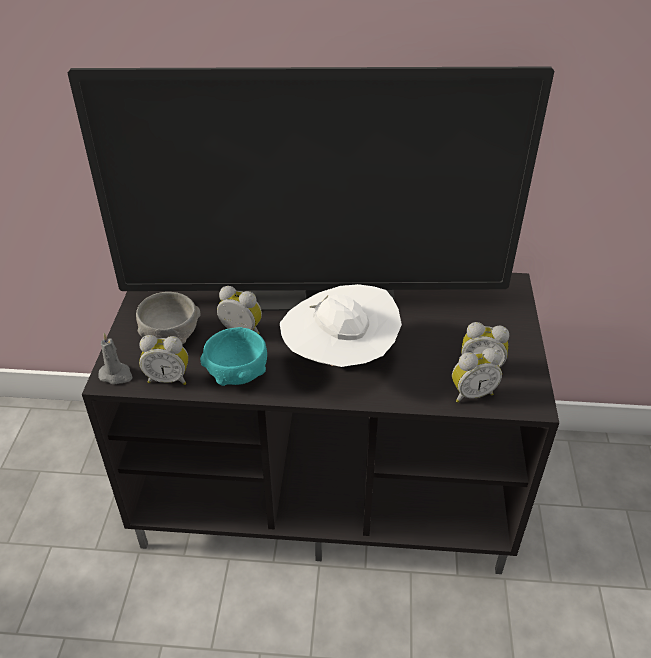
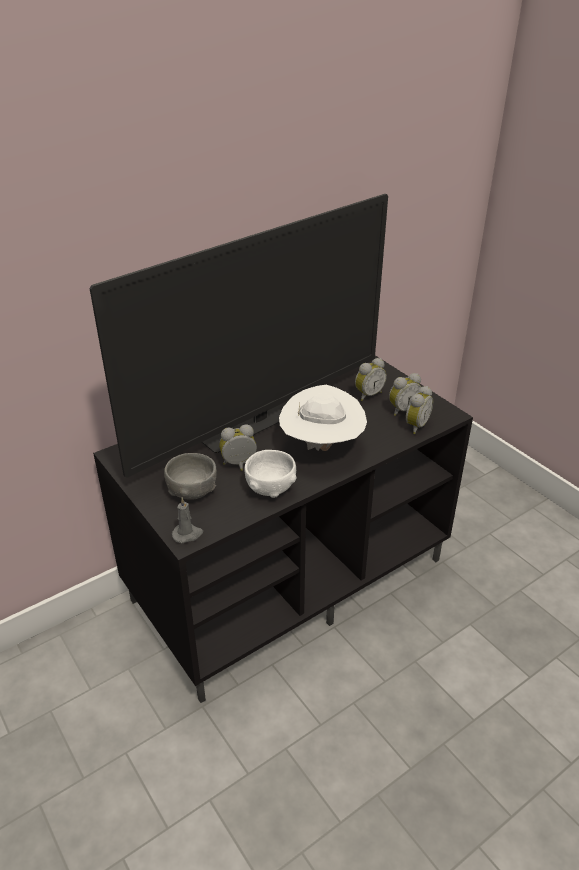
camera: 40 degrees left, 5 degrees down
(168, 378) = (228, 515): alarm clock -> alarm clock (368, 394)
(237, 374) = (271, 488): turquoise bowl -> white bowl

